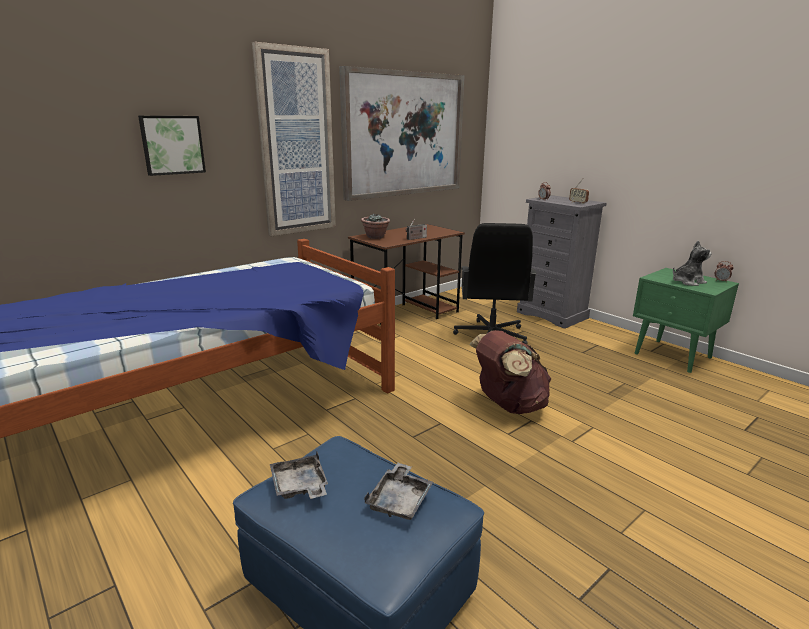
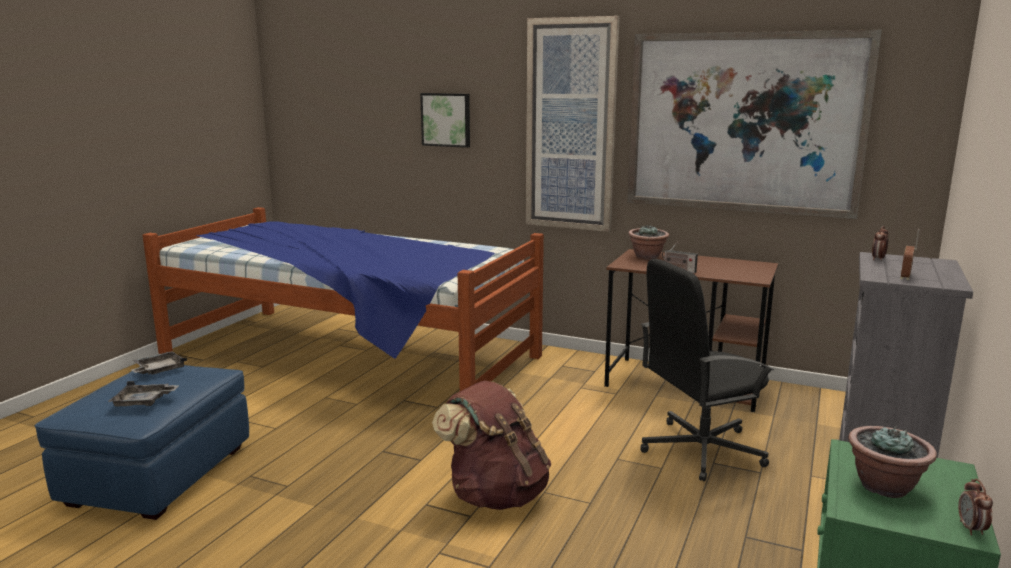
camera: 65 degrees right, 5 degrees down
(687, 282) = (884, 486): plush toy -> potted plant

